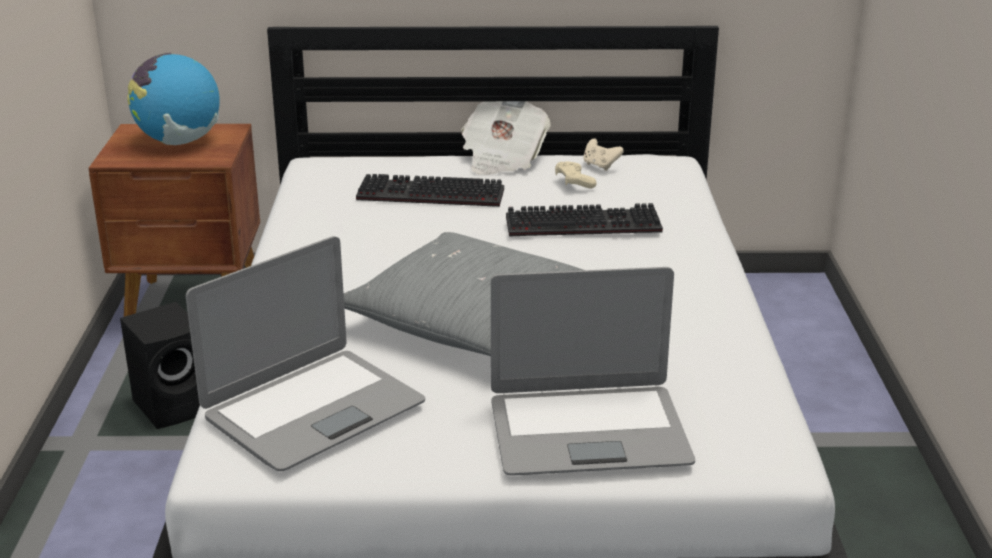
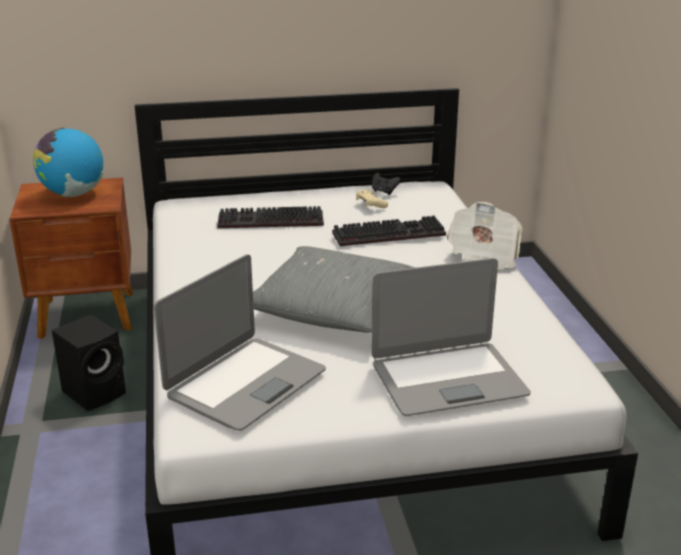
camera: 10 degrees left, 0 degrees up
(502, 159) = (312, 191): newspaper -> newspaper (482, 258)
(600, 166) = (384, 192): beige game controller -> black game controller

